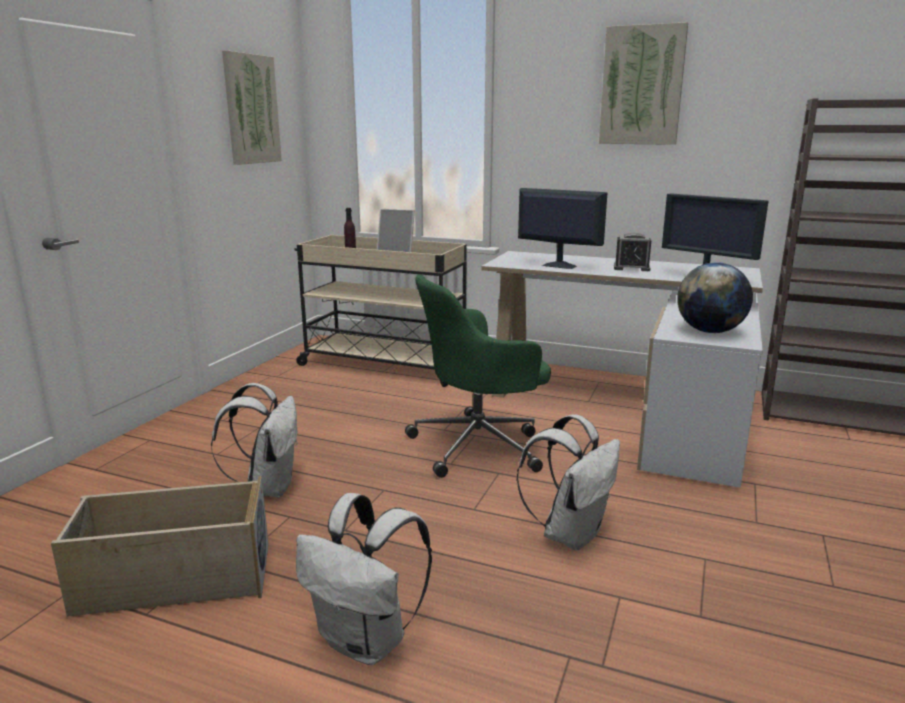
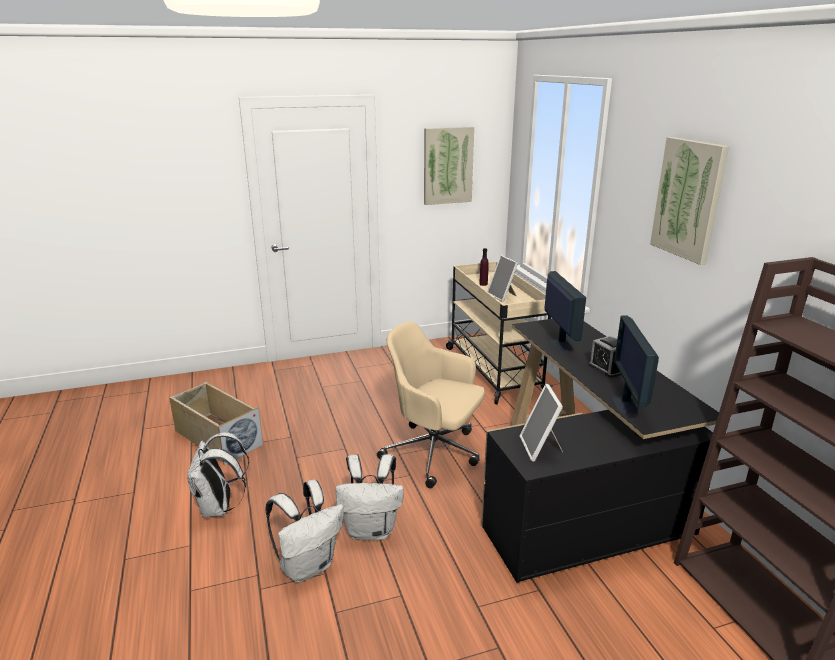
camera: 50 degrees right, 5 degrees up
(268, 487) = (308, 417): white backpack -> white backpack (308, 566)
(479, 445) = (434, 453): green office chair -> beige office chair
(630, 410) = (579, 489): white desk -> black desk
(710, 331) = (541, 448): globe -> picture frame

